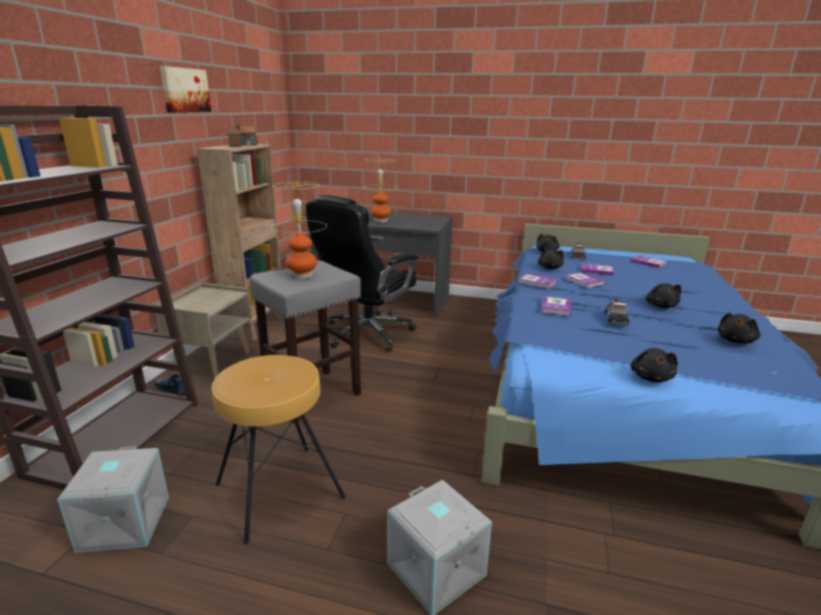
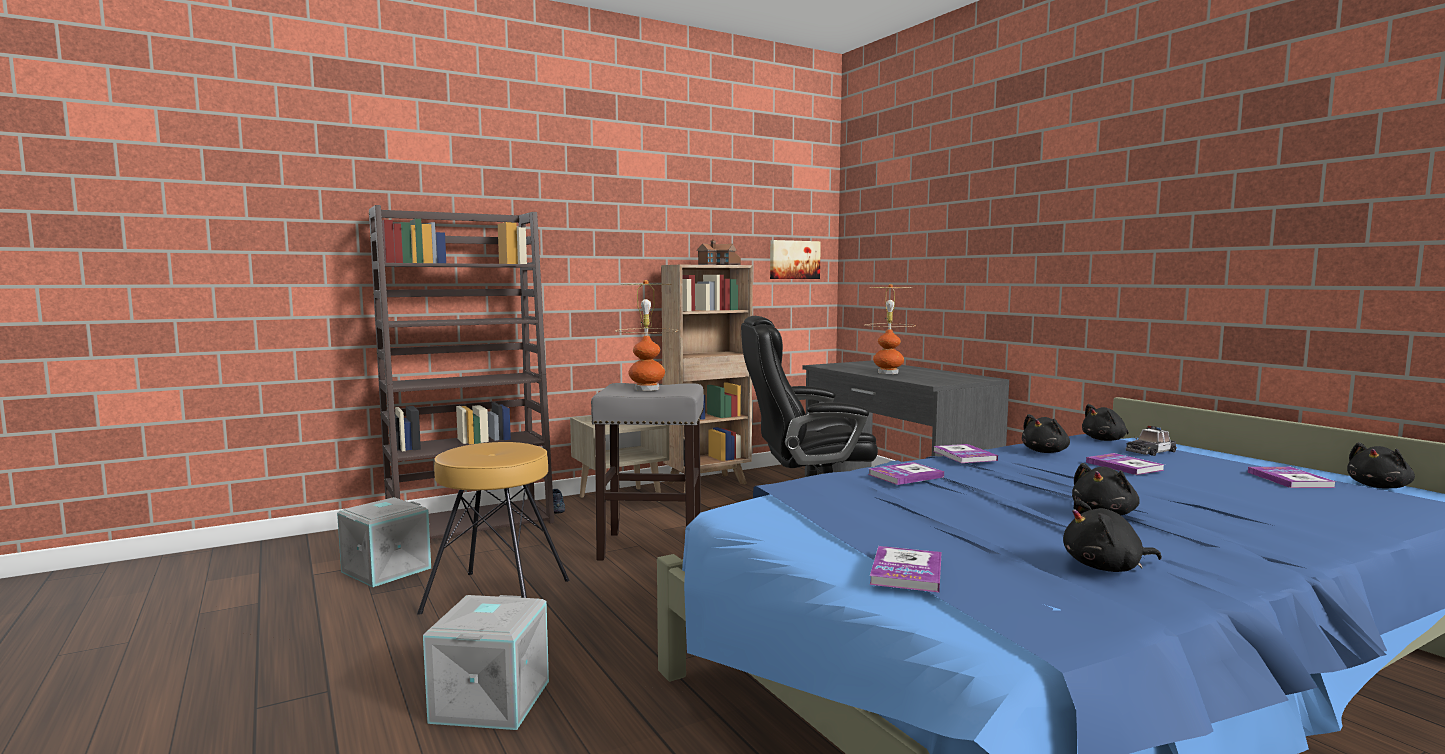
camera: 45 degrees right, 15 degrees down
(184, 90) = (662, 207): picture -> picture (794, 260)
(584, 281) = (1048, 468): book -> book (906, 571)
(616, 318) = (960, 501): toy car -> none
(651, 377) = (830, 553): black plush toy -> black plush toy (1379, 487)

